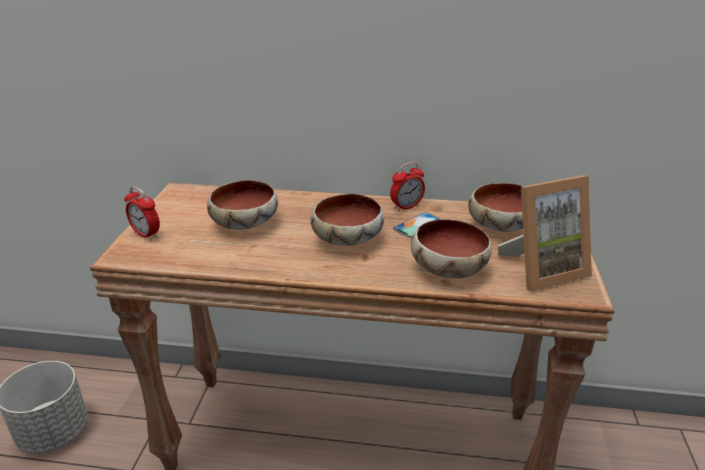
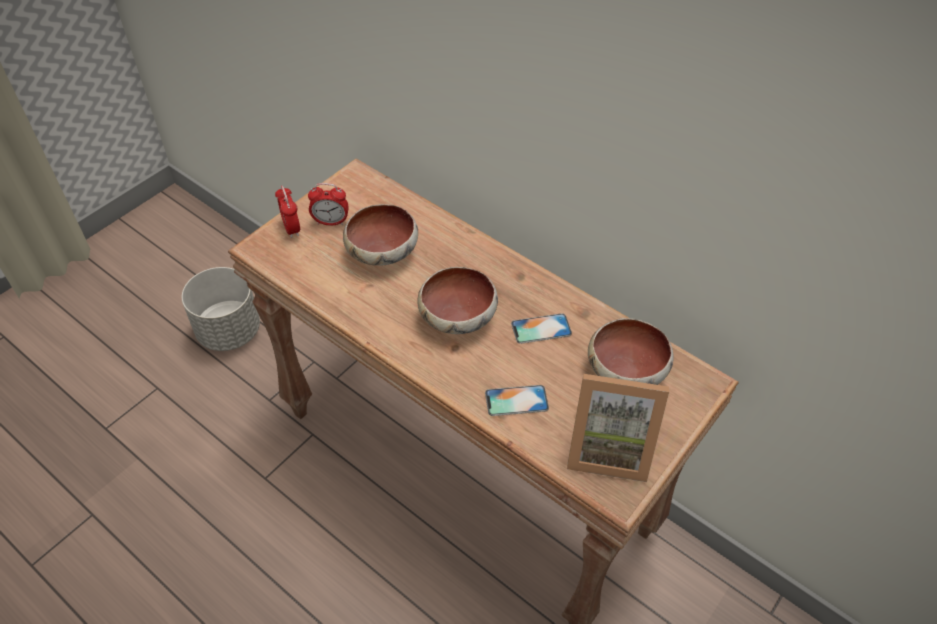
camera: 30 degrees right, 20 degrees up
(406, 207) = (552, 297): alarm clock -> alarm clock (331, 222)
(447, 269) = (516, 400): bowl -> phone

